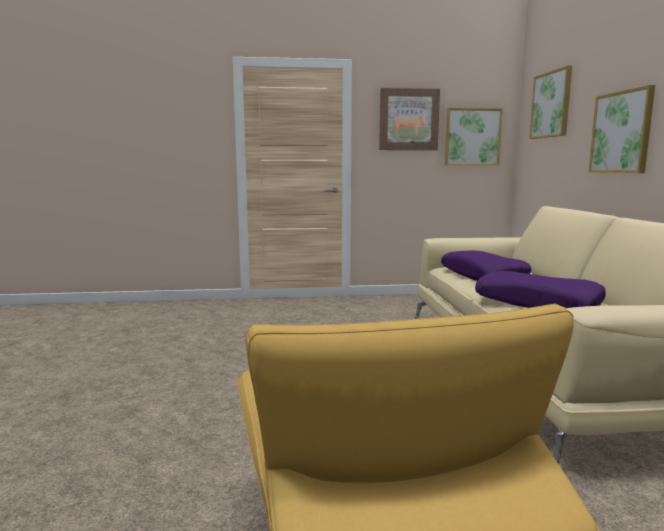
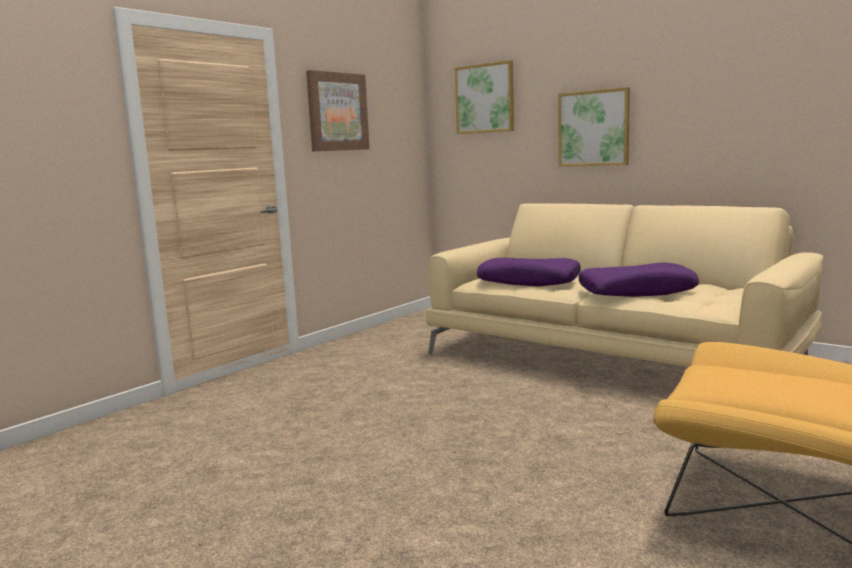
camera: 45 degrees left, 0 degrees up
(472, 137) = (394, 133): picture -> none

